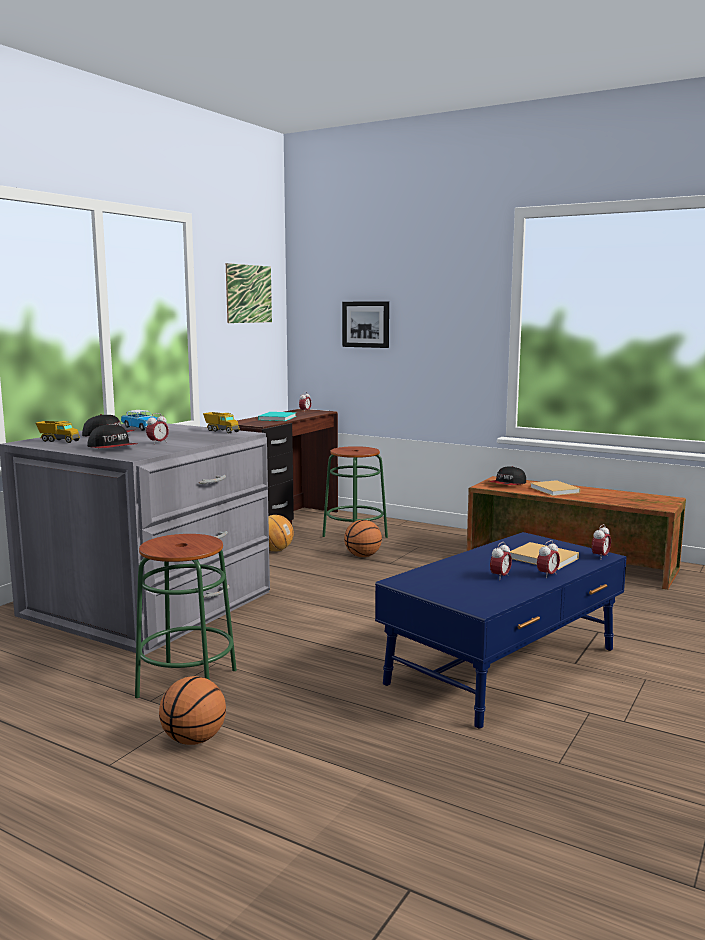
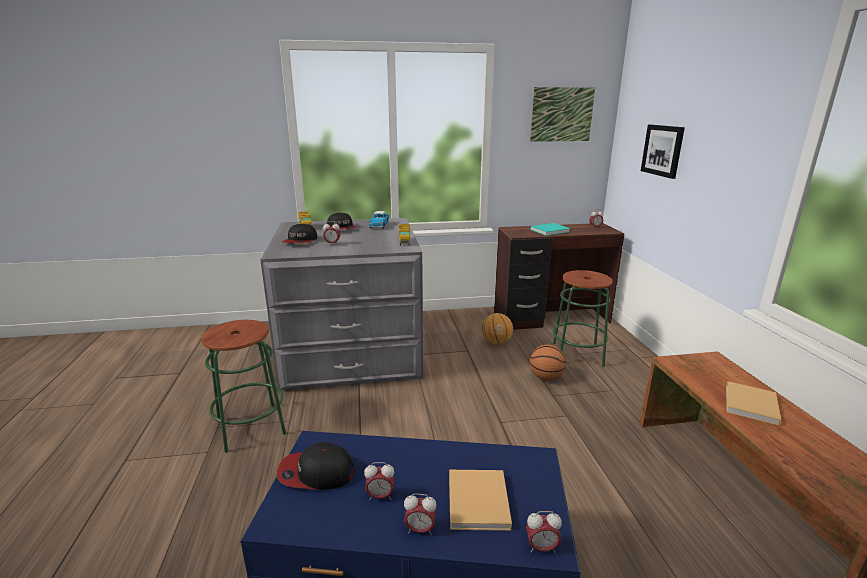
camera: 50 degrees right, 10 degrees up
(194, 740) = (171, 473): basketball -> none
(508, 484) = (708, 370): cap -> cap (316, 473)

